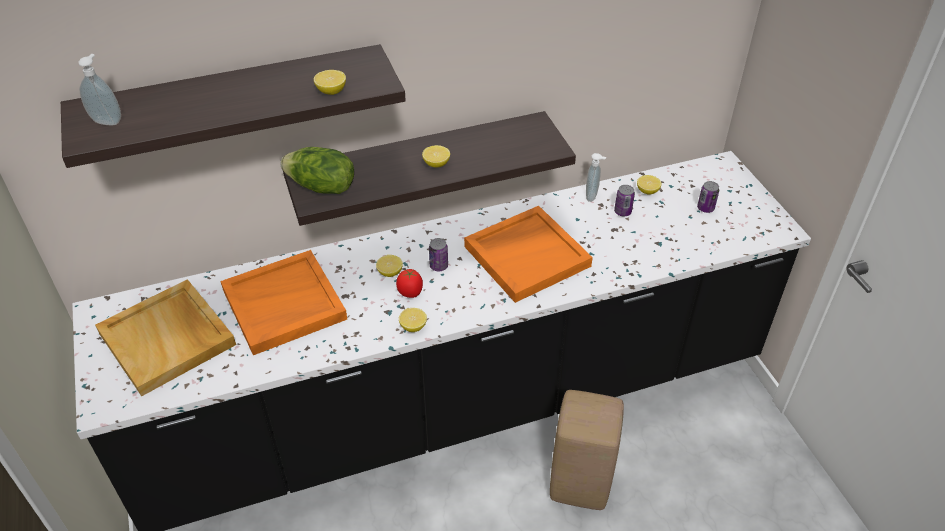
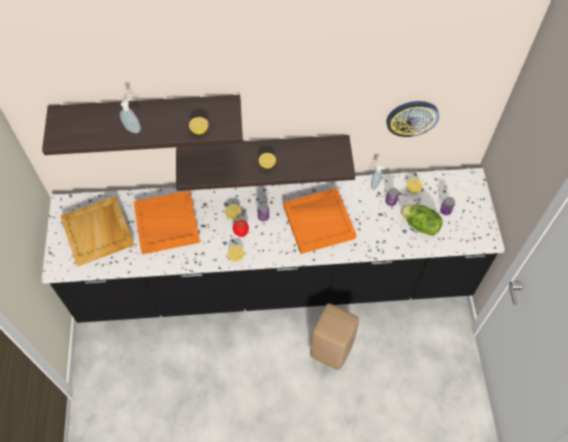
camera: 15 degrees right, 15 degrees up
(108, 120) = (70, 127): soap dispenser -> soap dispenser (133, 128)
(321, 187) = (194, 167): lettuce -> lettuce (420, 225)
(632, 66) = (412, 118): none -> wall clock

